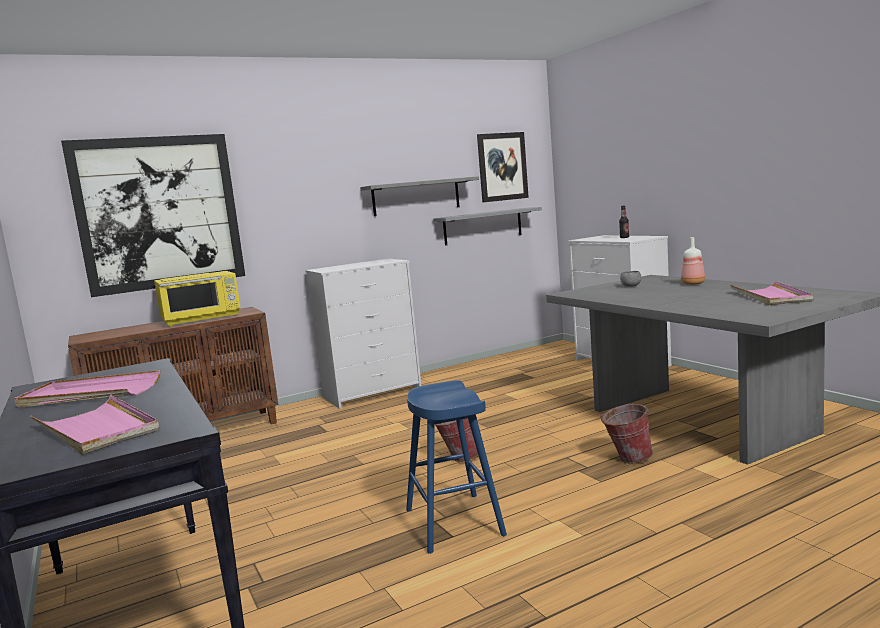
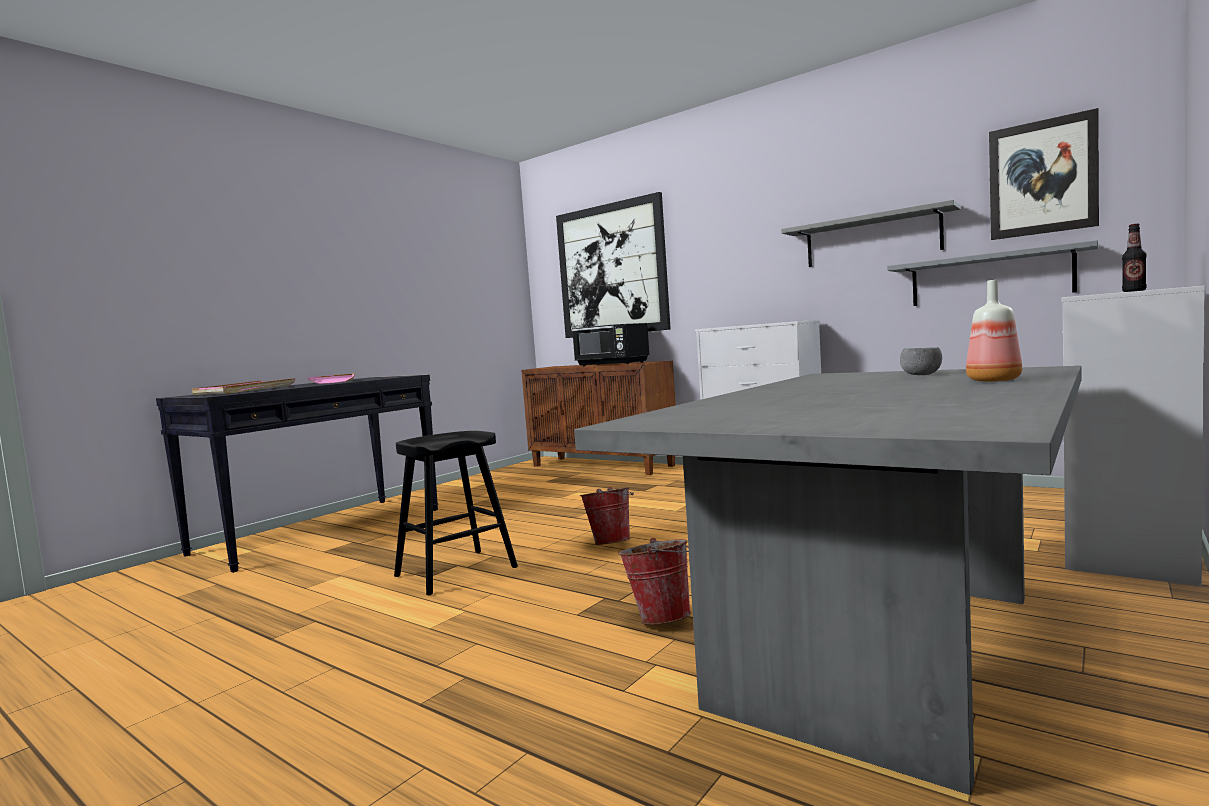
camera: 65 degrees right, 5 degrees down
(202, 319) = (612, 364): yellow microwave -> black microwave
(454, 522) = (455, 572): blue stool -> black stool
(770, 296) = (879, 407): pink tray -> none

